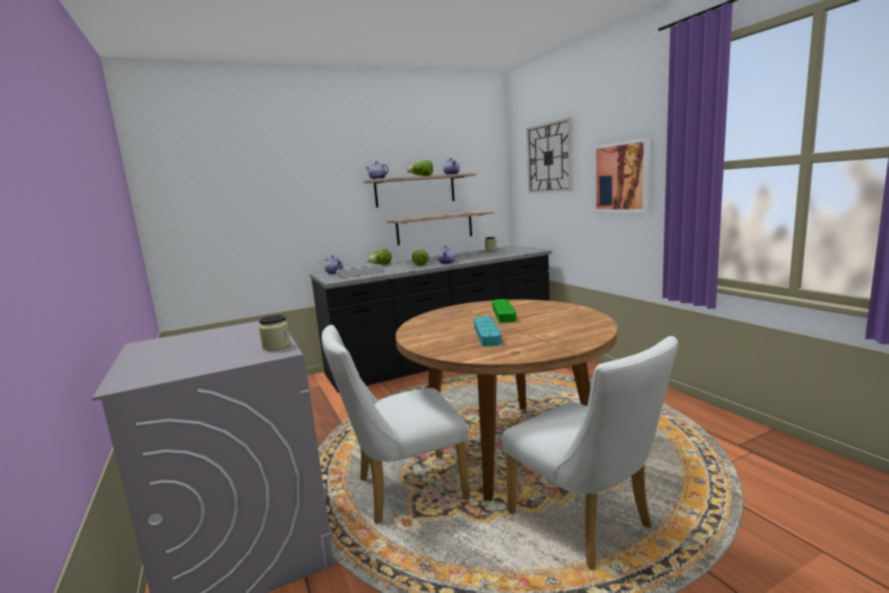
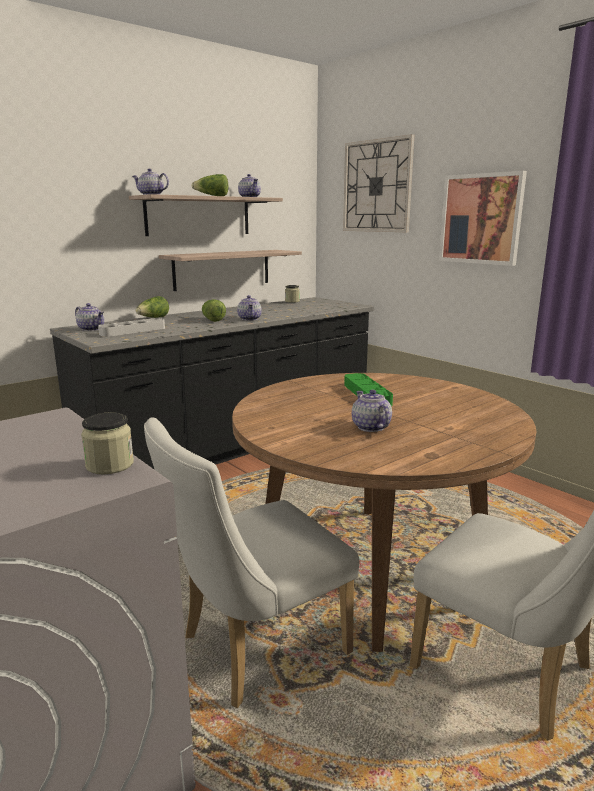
camera: 15 degrees left, 5 degrees up
(487, 334) = (370, 427): turquoise tray -> teapot

